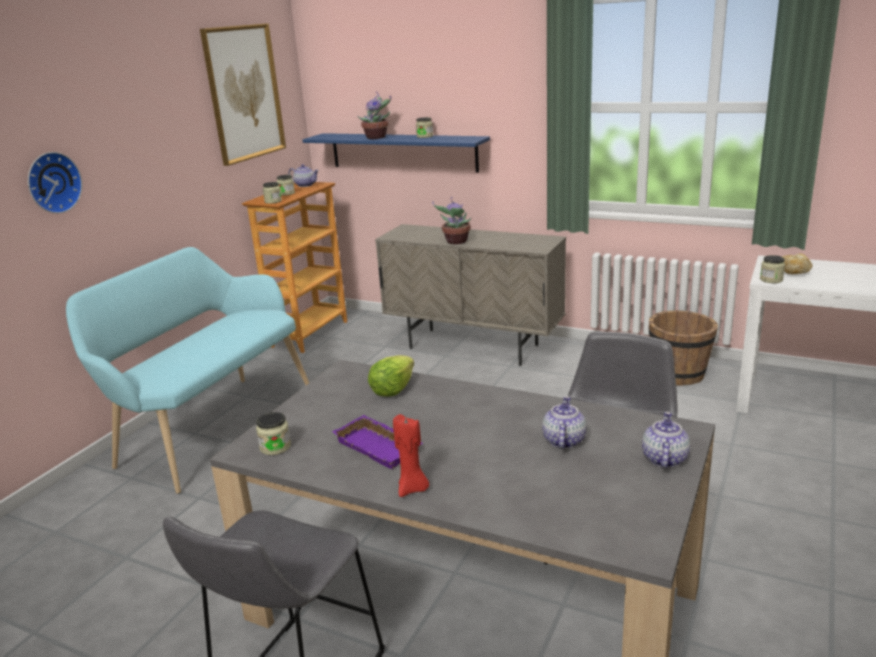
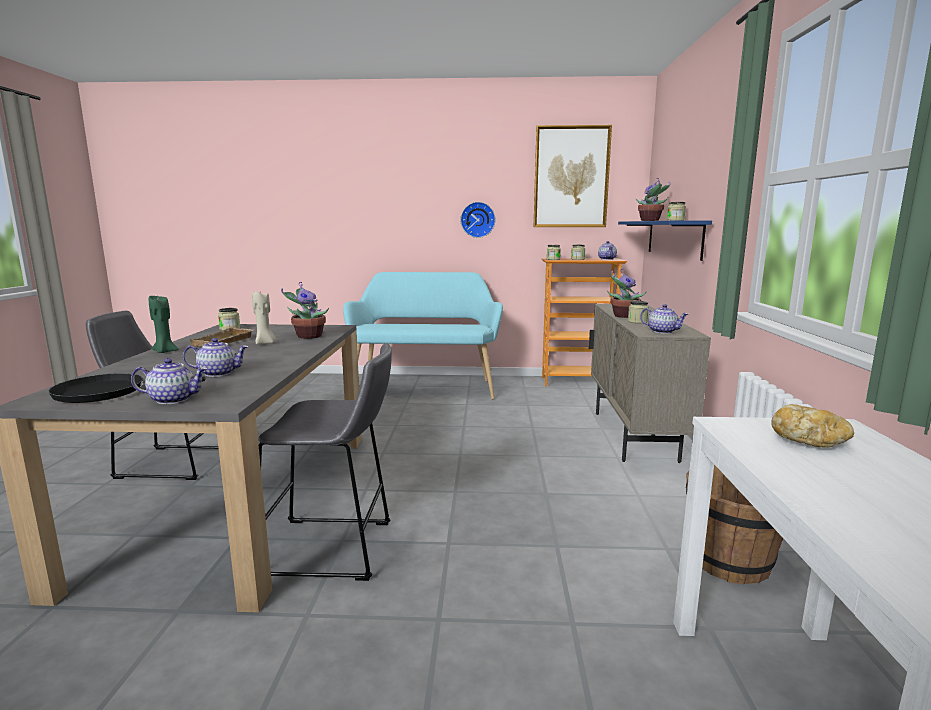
camera: 65 degrees right, 10 degrees down
(52, 182) = (392, 207): wall clock -> wall clock (478, 219)
(380, 446) = (224, 342): purple tray -> beige tray
(392, 390) = (308, 336): lettuce -> potted plant
(413, 489) = (164, 352): red candle -> green candle
(415, 417) = (265, 343): none -> beige candle
(535, 243) = (662, 331): none -> teapot
(623, 503) = (107, 392): none -> black frying pan
(771, 279) = (735, 427): jar -> jar (637, 321)

